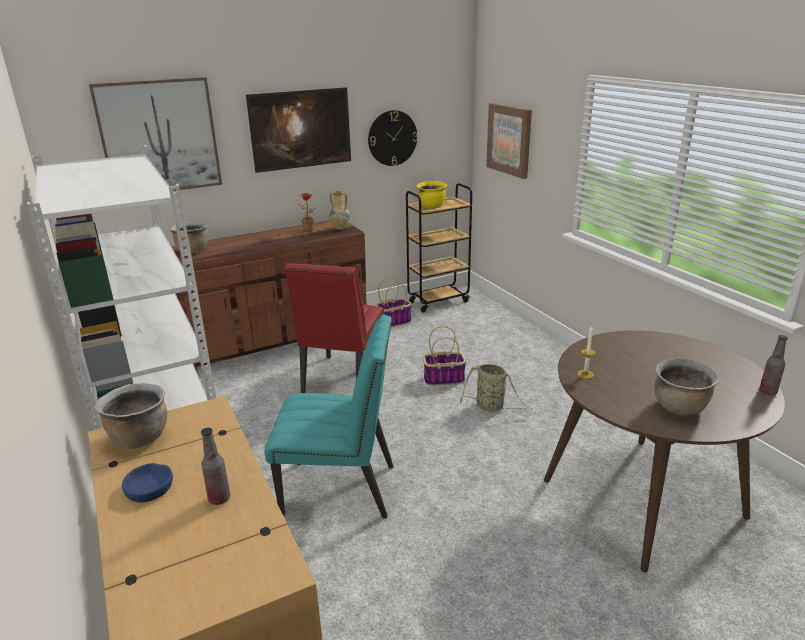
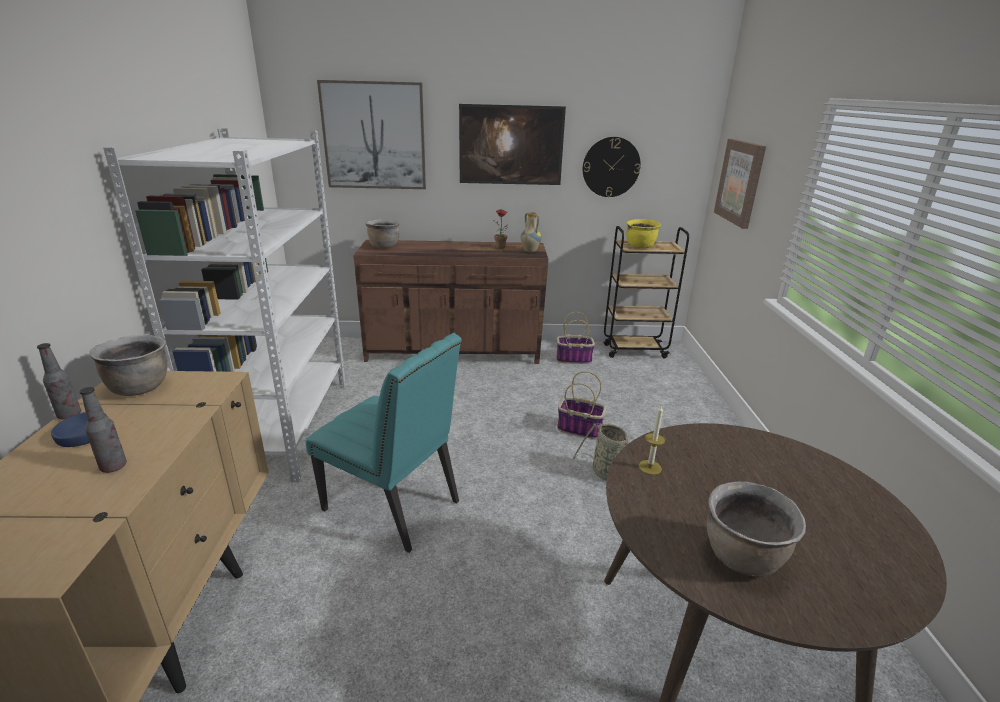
camera: 25 degrees right, 0 degrees up
(343, 378) = (483, 399): red chair -> none
(768, 392) = (917, 586): bottle -> bottle (69, 415)

